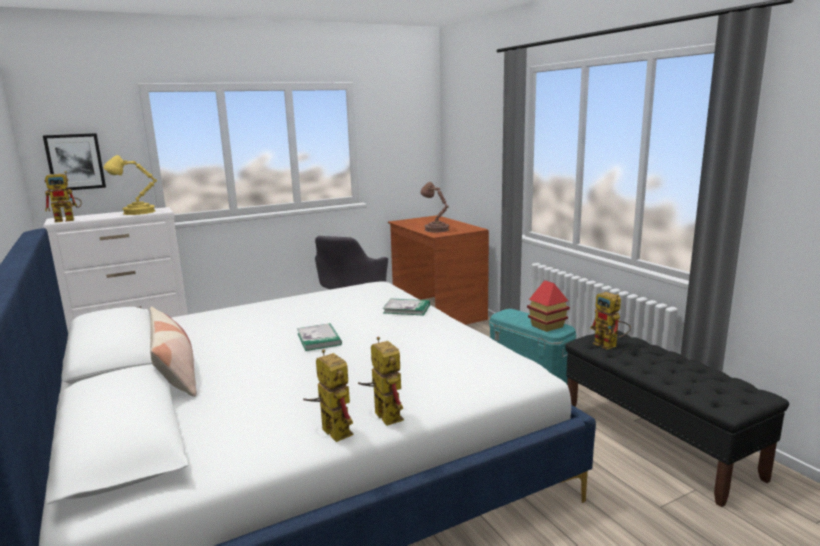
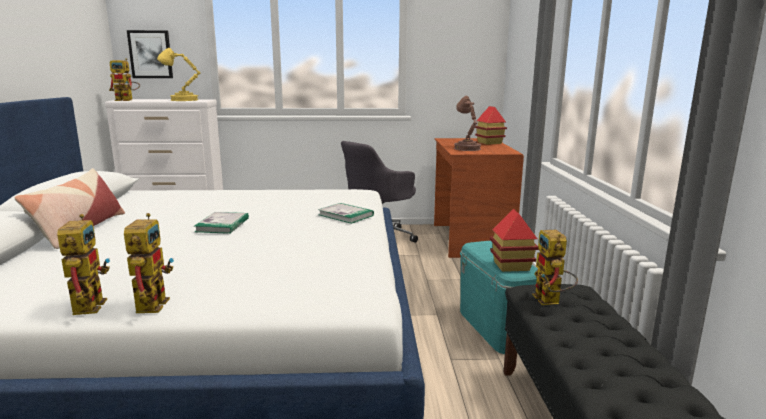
camera: 25 degrees right, 0 degrees up
(443, 221) = (489, 143): none -> toy house

